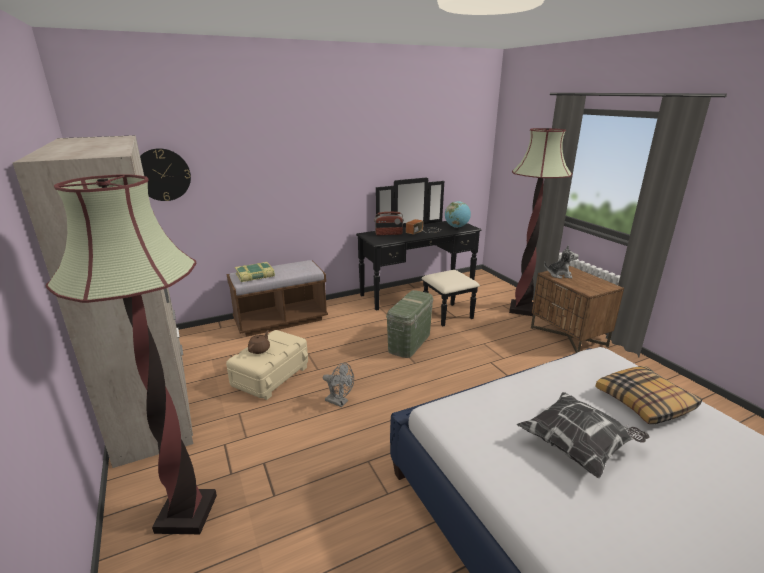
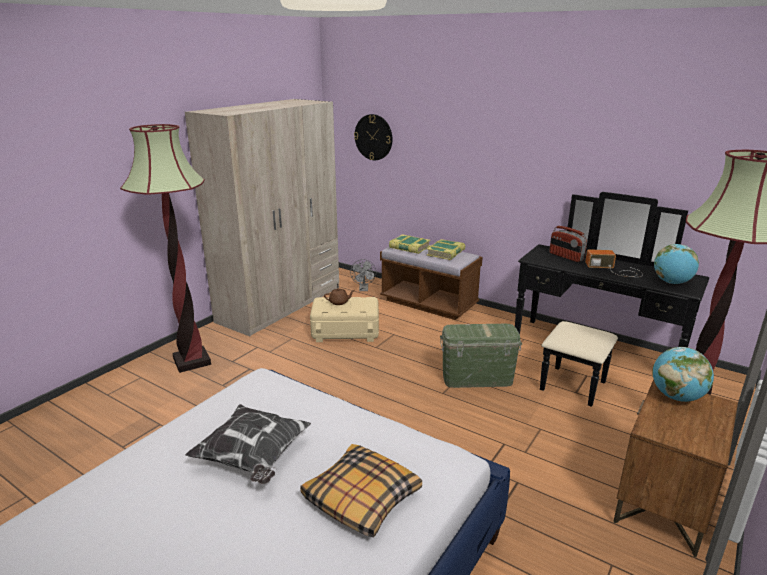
camera: 60 degrees right, 0 degrees up
(291, 267) = (446, 253): none -> book
(339, 402) = (342, 373): grey fan -> grey fan (364, 289)
(559, 275) = (676, 397): plush toy -> globe

